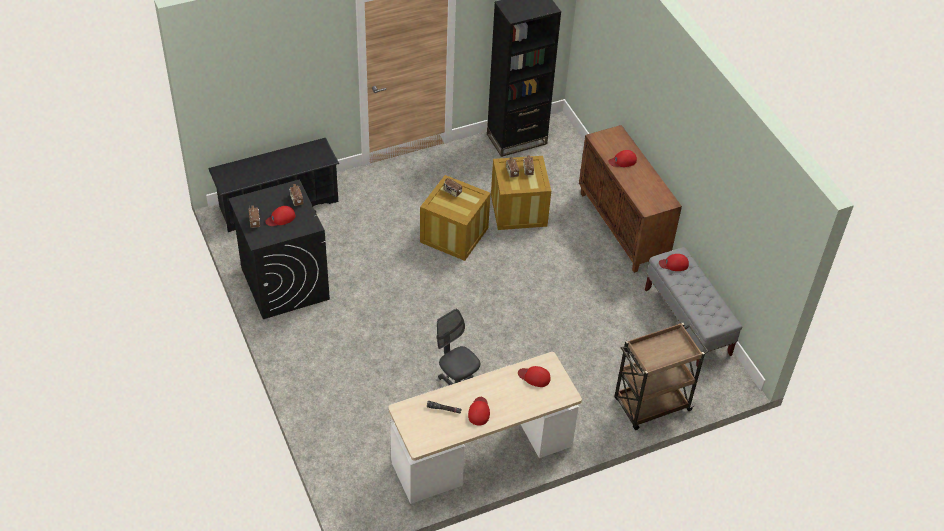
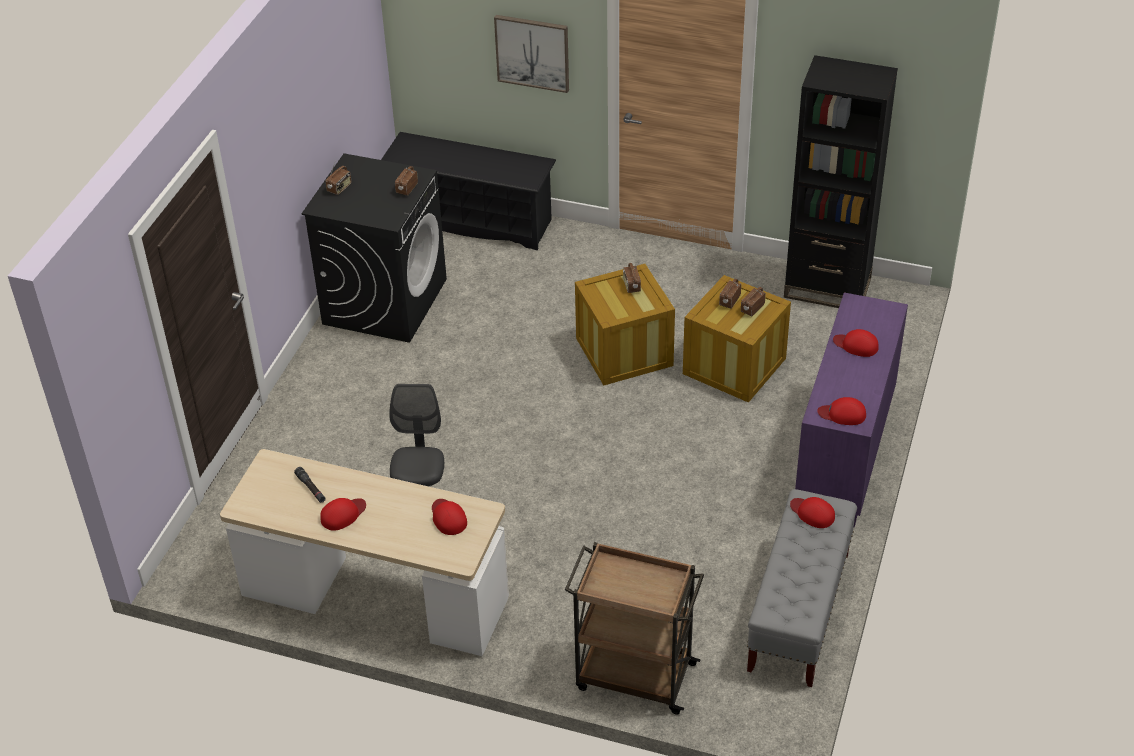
camera: 45 degrees right, 5 degrees down
(281, 218) = (369, 198): red cap -> red cap (842, 414)
(305, 73) = (532, 52): none -> picture
(623, 228) = (845, 456): brown cabinet -> purple cabinet

